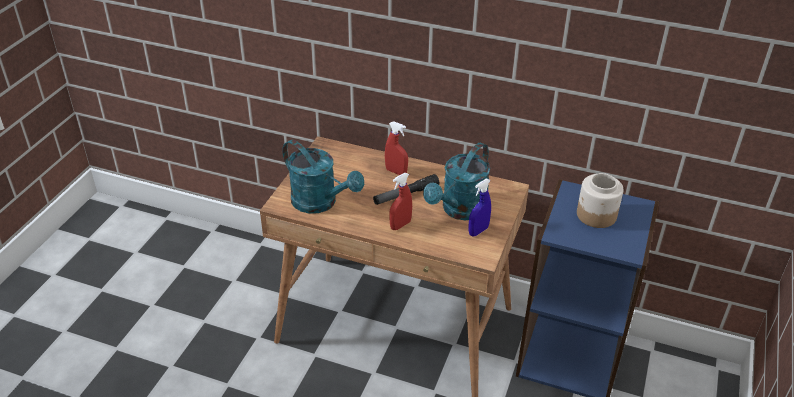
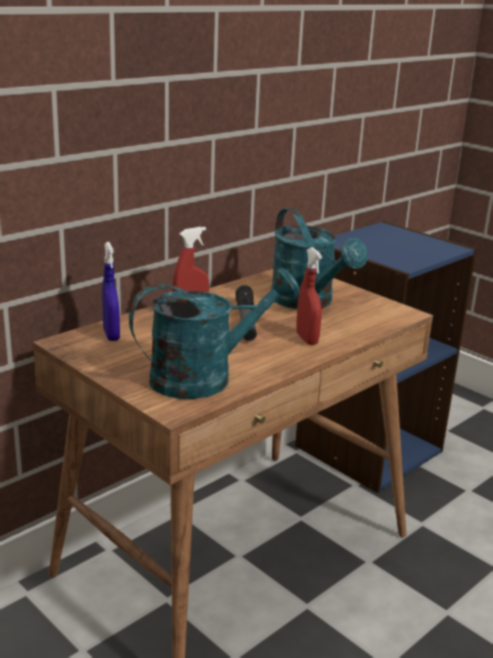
camera: 65 degrees left, 15 degrees down
(478, 231) = (355, 303): blue spray bottle -> blue spray bottle (111, 335)
(596, 215) = (386, 244): jar -> none

